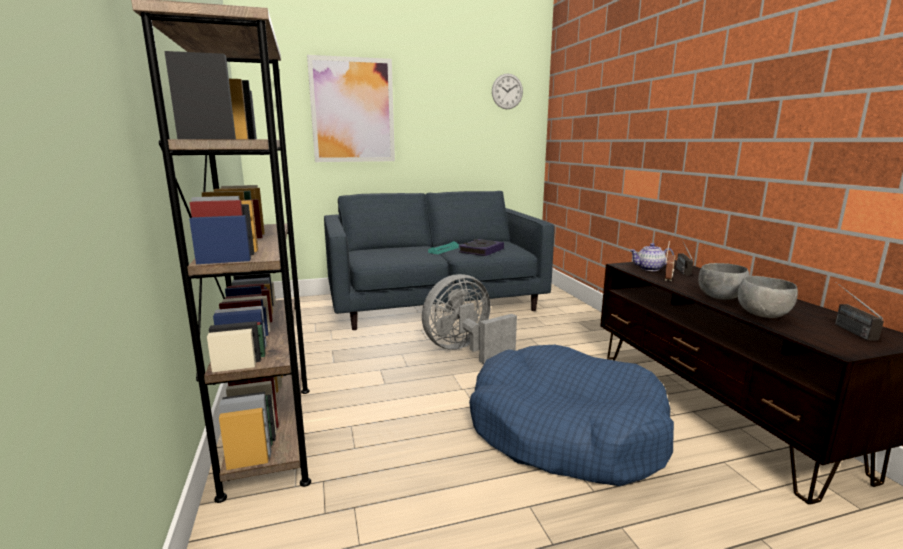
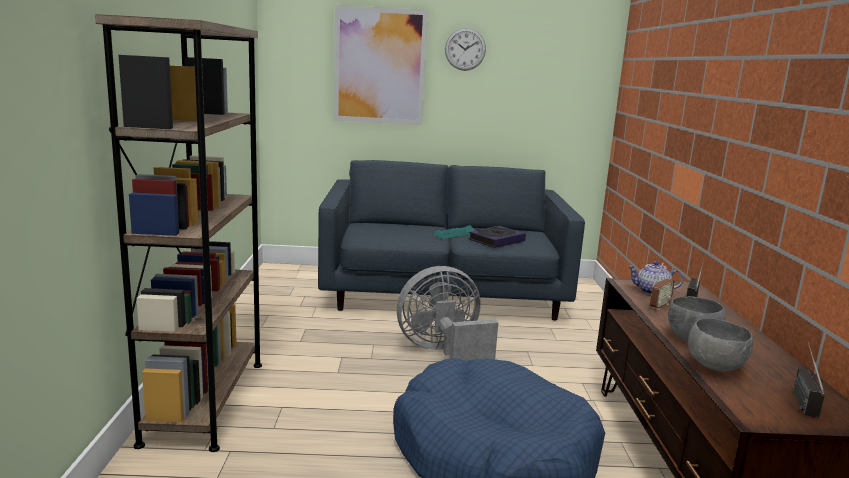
camera: 15 degrees right, 0 degrees up
(507, 91) = (567, 50): wall clock -> wall clock (465, 49)

